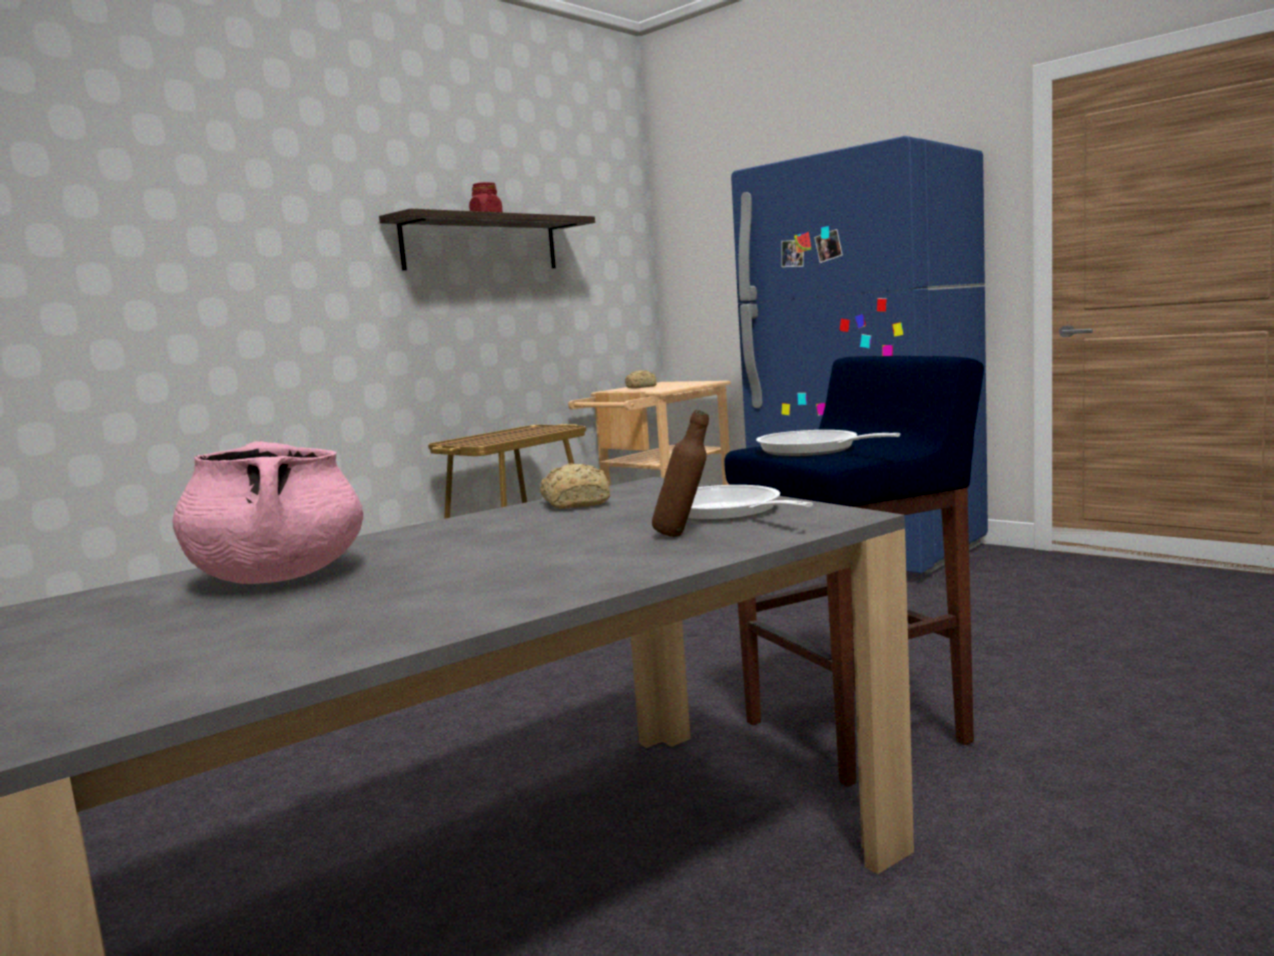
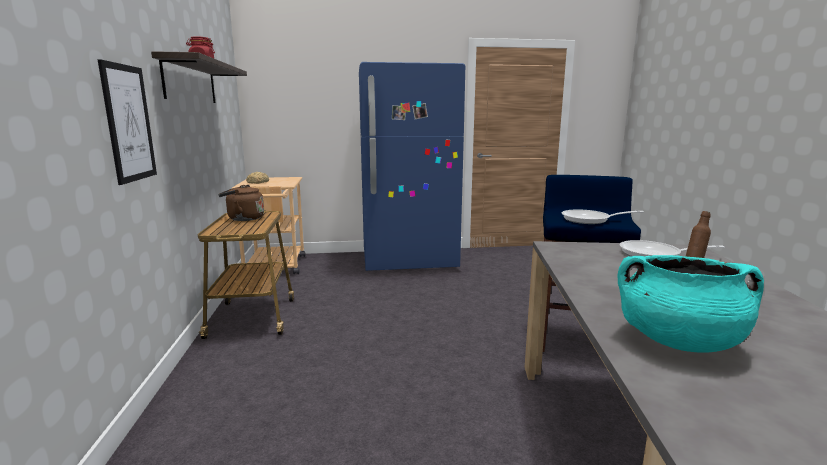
camera: 50 degrees left, 5 degrees up
(279, 576) = (678, 341): pink cooking pot -> turquoise cooking pot
(314, 302) = (129, 123): none -> picture
(523, 432) = (243, 218): none -> brown kettle
(576, 503) = (577, 261): bread -> none

